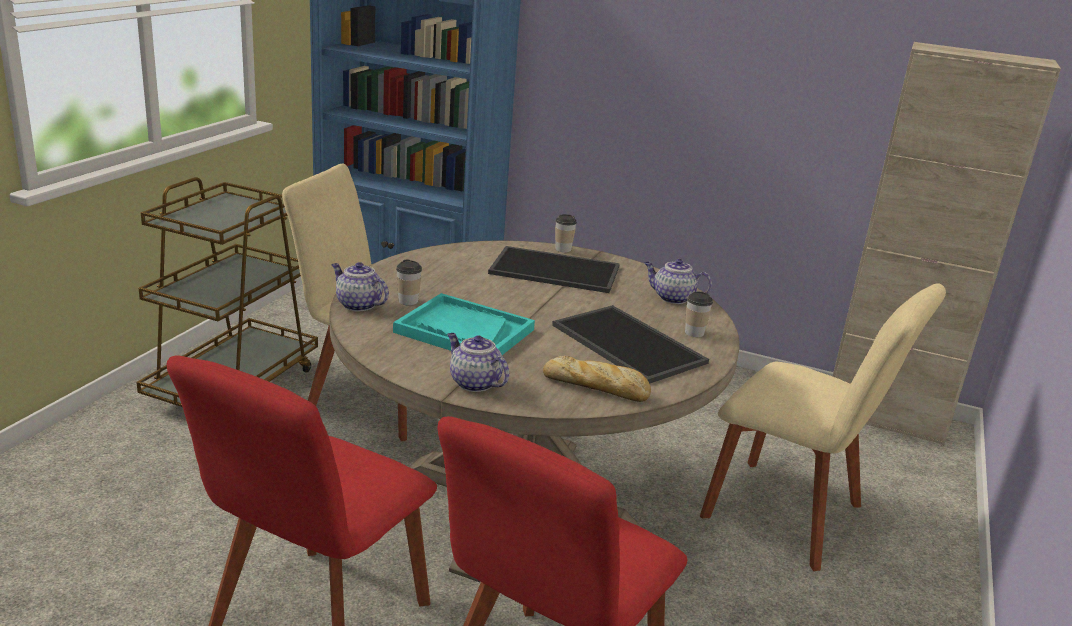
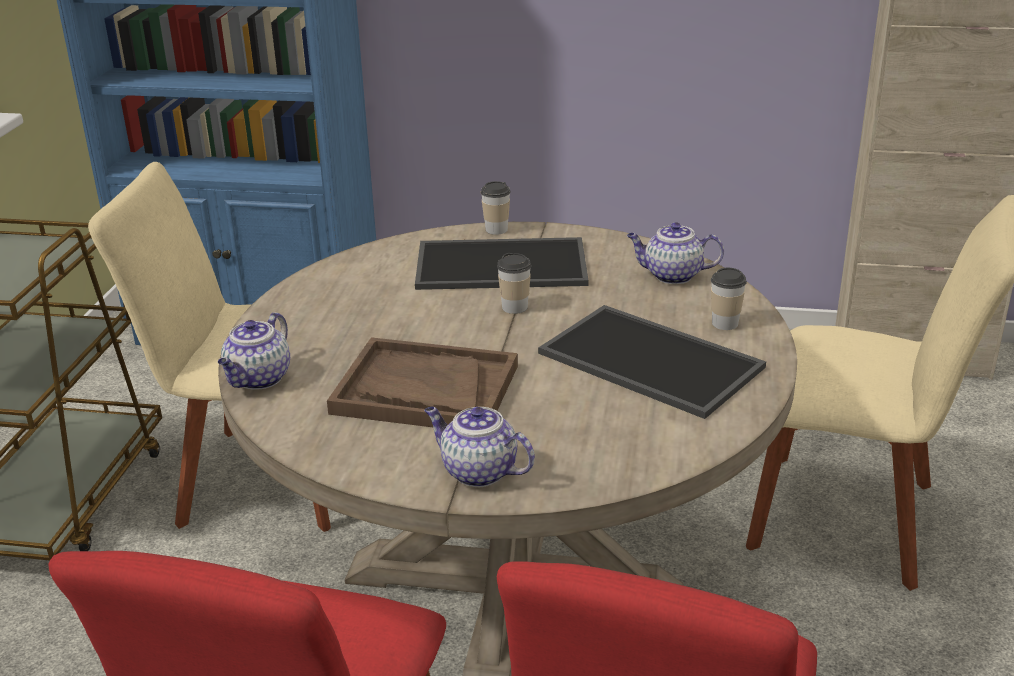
camera: 10 degrees left, 5 degrees up
(358, 305) = (258, 379): teapot -> teapot turned 90 degrees counterclockwise
(408, 301) = (326, 358): cup -> cup (514, 307)
(464, 331) = (425, 390): turquoise tray -> brown tray
(597, 387) = (644, 439): bread -> none

